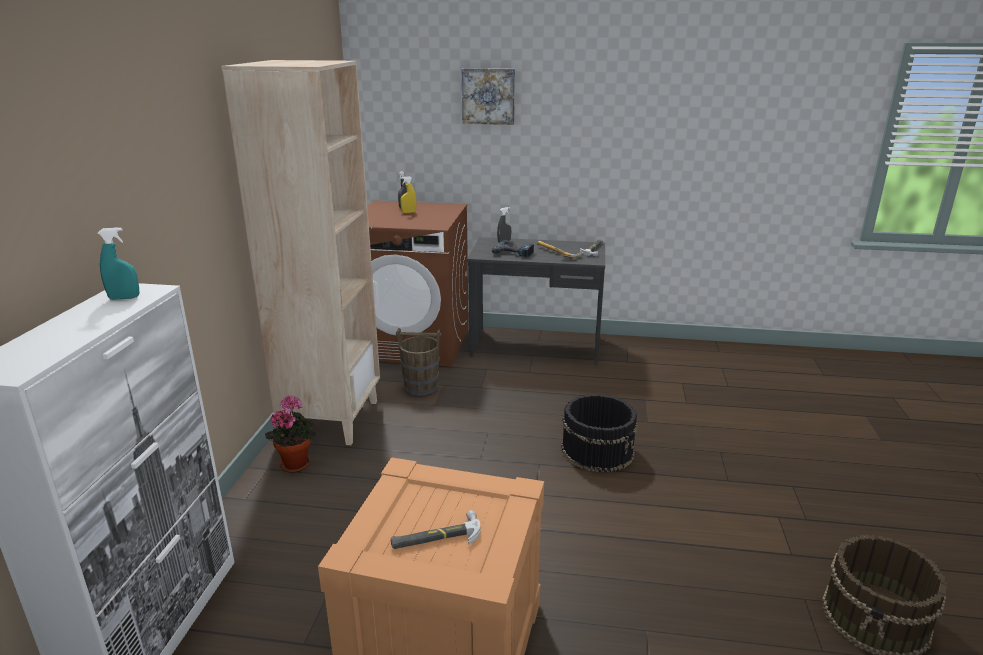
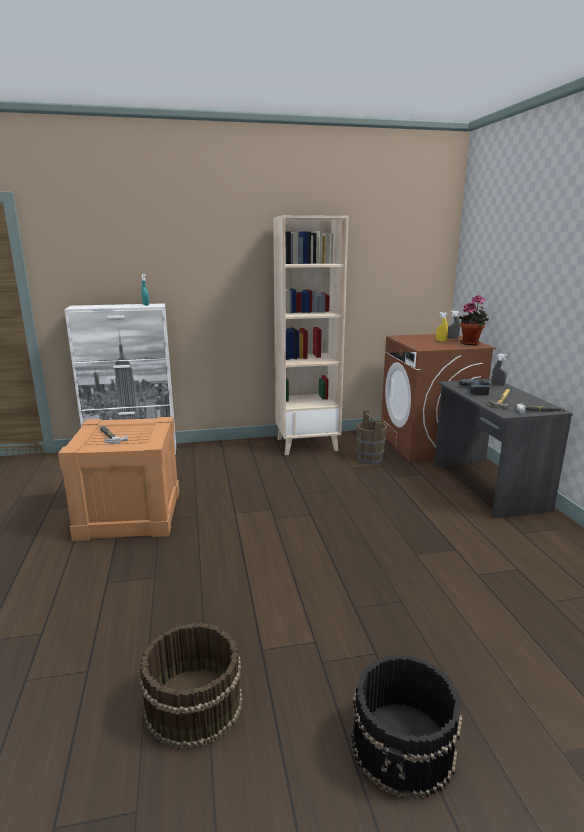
camera: 70 degrees right, 5 degrees down
(296, 463) = (258, 447): potted plant -> potted plant (471, 343)
(488, 96) = (522, 254): picture -> none
(598, 450) = (348, 535): black bucket -> black bucket (404, 746)

